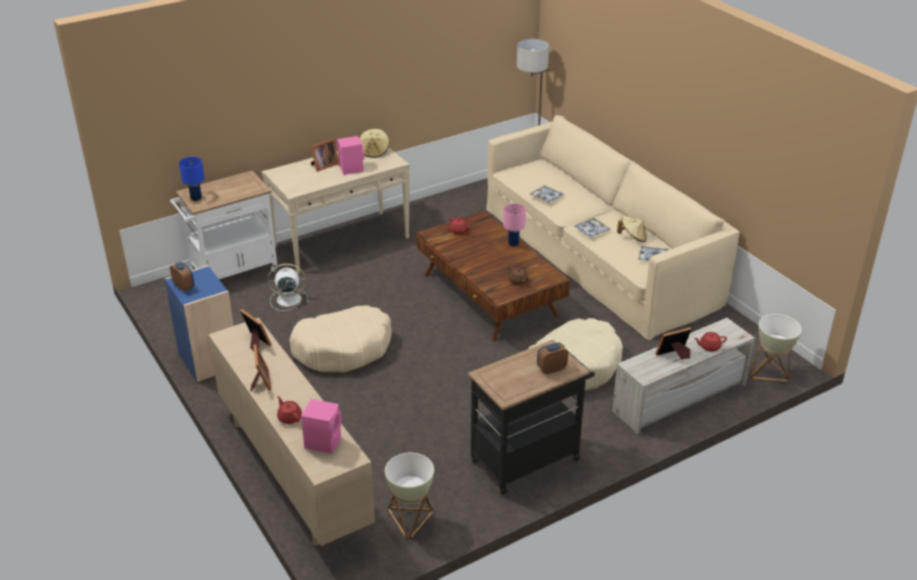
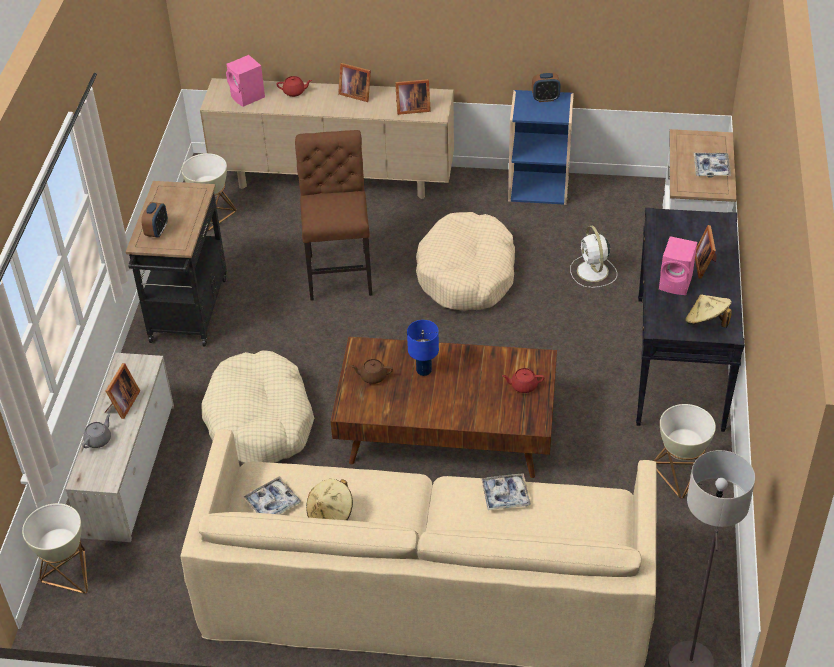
camera: 130 degrees right, 10 degrees up
(196, 198) = (700, 140): blue table lamp -> blue table lamp (424, 371)
(287, 299) = (593, 272): white fan -> white fan turned 135 degrees clockwise
(341, 242) = (680, 363): beige console table -> black console table
(401, 408) = (340, 271): none -> brown stool
(429, 215) = (679, 475): none -> planter
(513, 243) = (449, 417): pink table lamp -> none
(591, 231) = (385, 486): tray -> tray (711, 168)
(709, 347) = (98, 440): red teapot -> grey teapot

